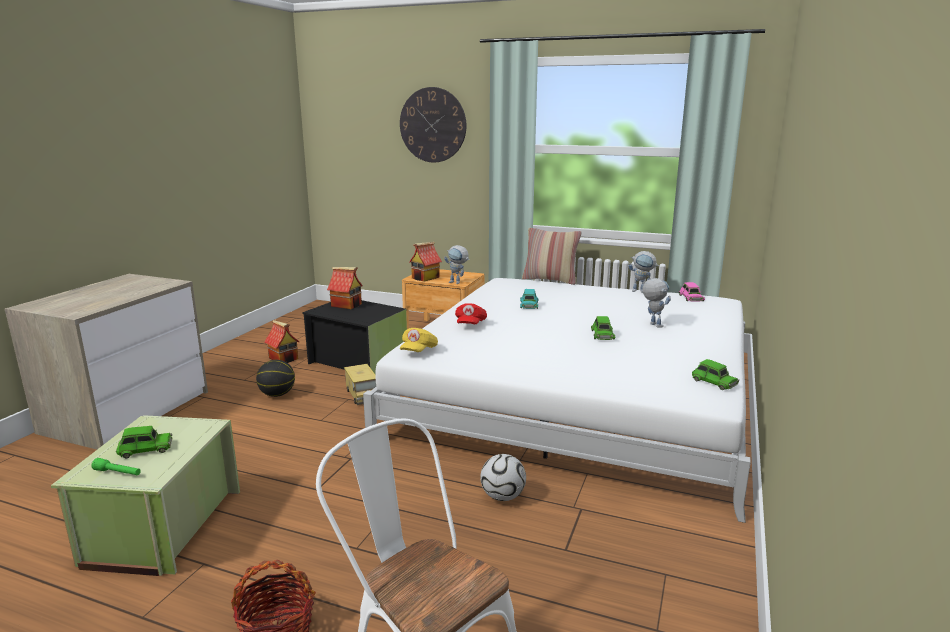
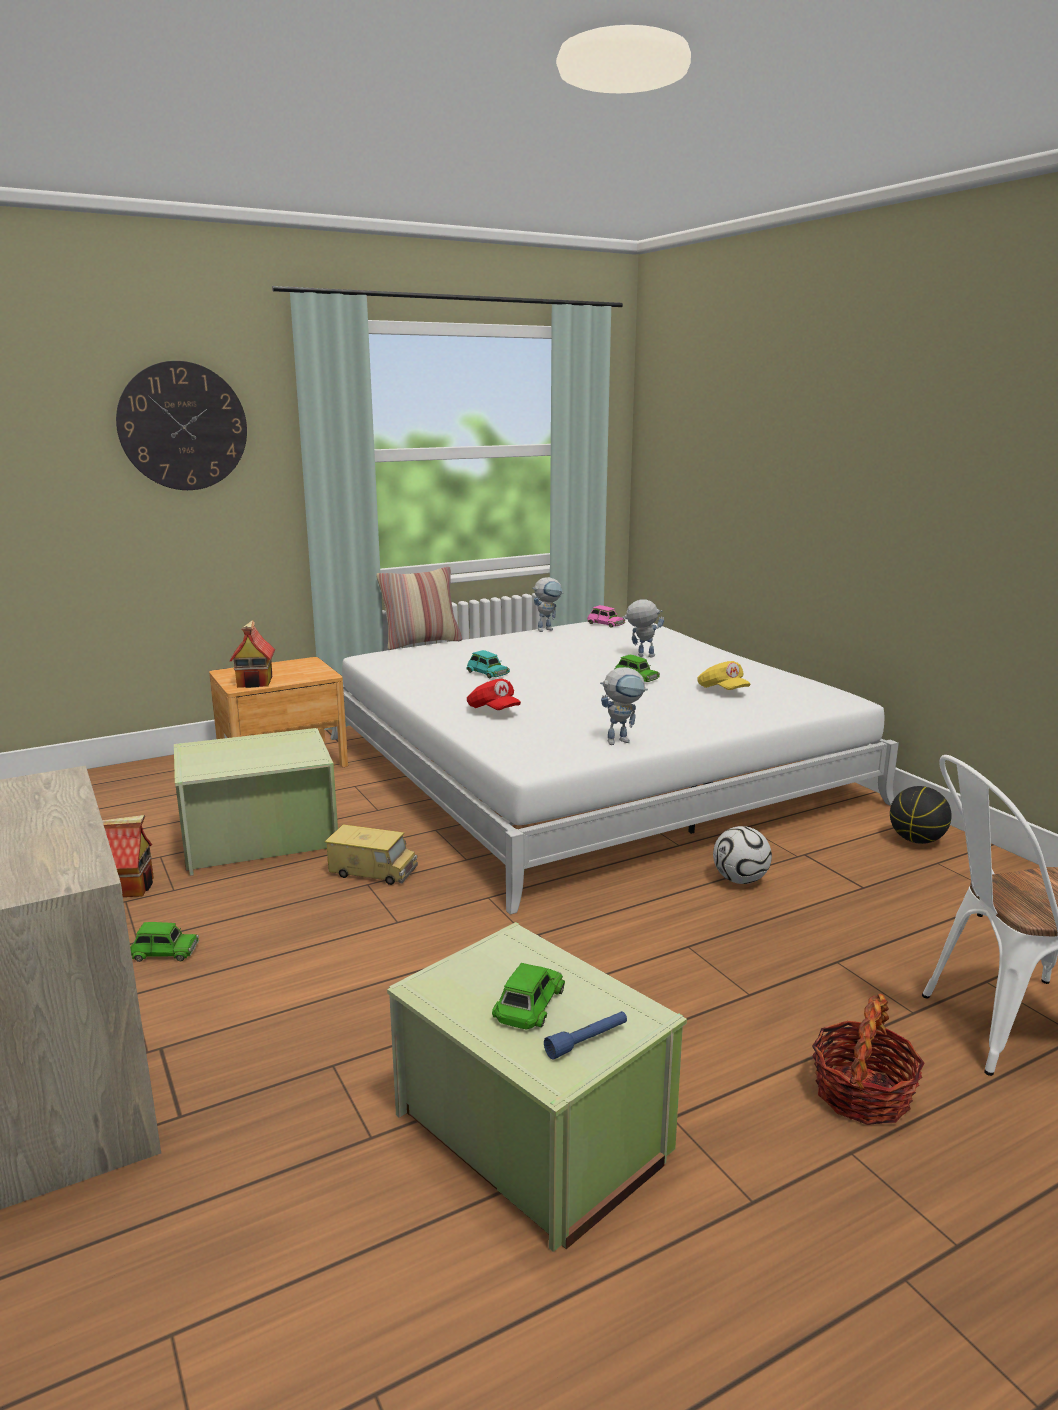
camera: 50 degrees left, 0 degrees up
(118, 473) = (587, 1041): green flashlight -> blue flashlight
(277, 394) = (252, 929): basketball -> basketball (917, 840)
(347, 305) = (217, 751): toy house -> none
(358, 361) = (259, 840): black storage box -> green storage box
(418, 351) = (529, 754): yellow cap -> yellow cap (722, 690)
(458, 283) = (319, 675): toy robot -> toy robot (622, 740)
(713, 382) = (804, 685): green toy car -> green toy car (164, 951)

